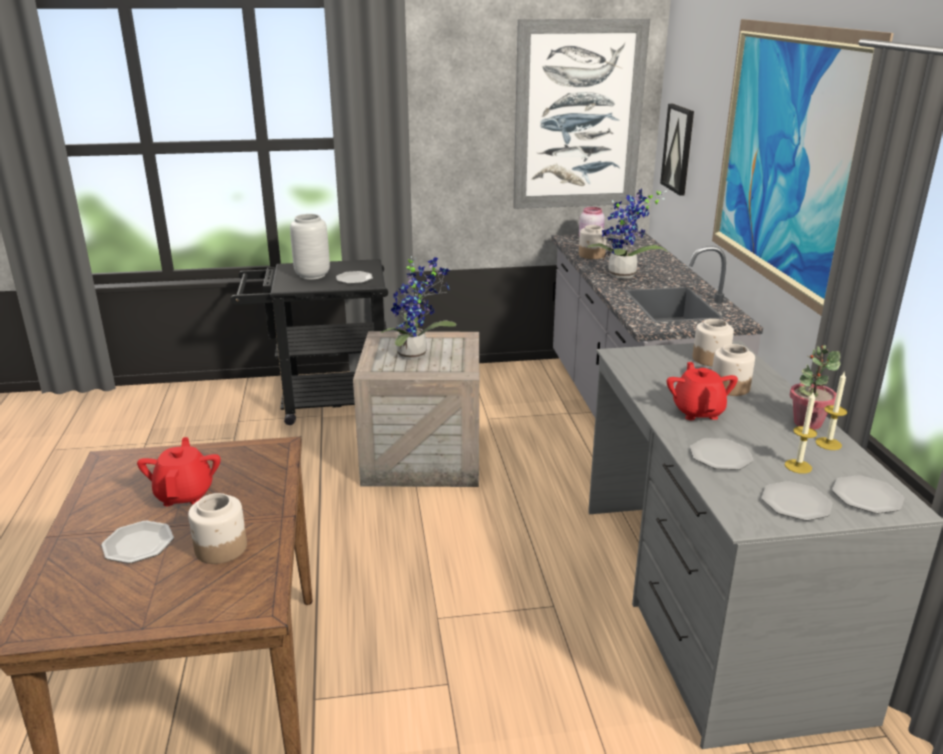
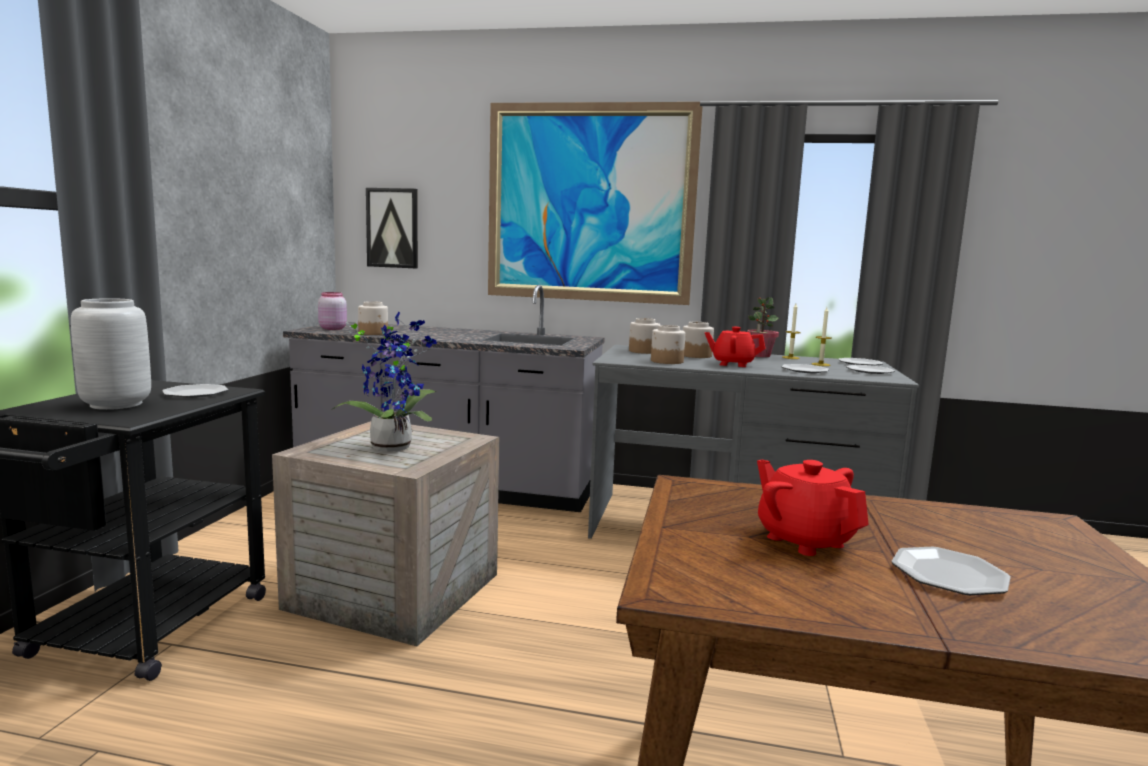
camera: 70 degrees left, 15 degrees down
(185, 494) = (804, 540): red teapot -> red teapot turned 45 degrees clockwise
(221, 549) = (943, 530): jar -> jar (667, 361)
(578, 116) = (285, 196): picture -> none
(623, 276) = (446, 336): potted plant -> none

